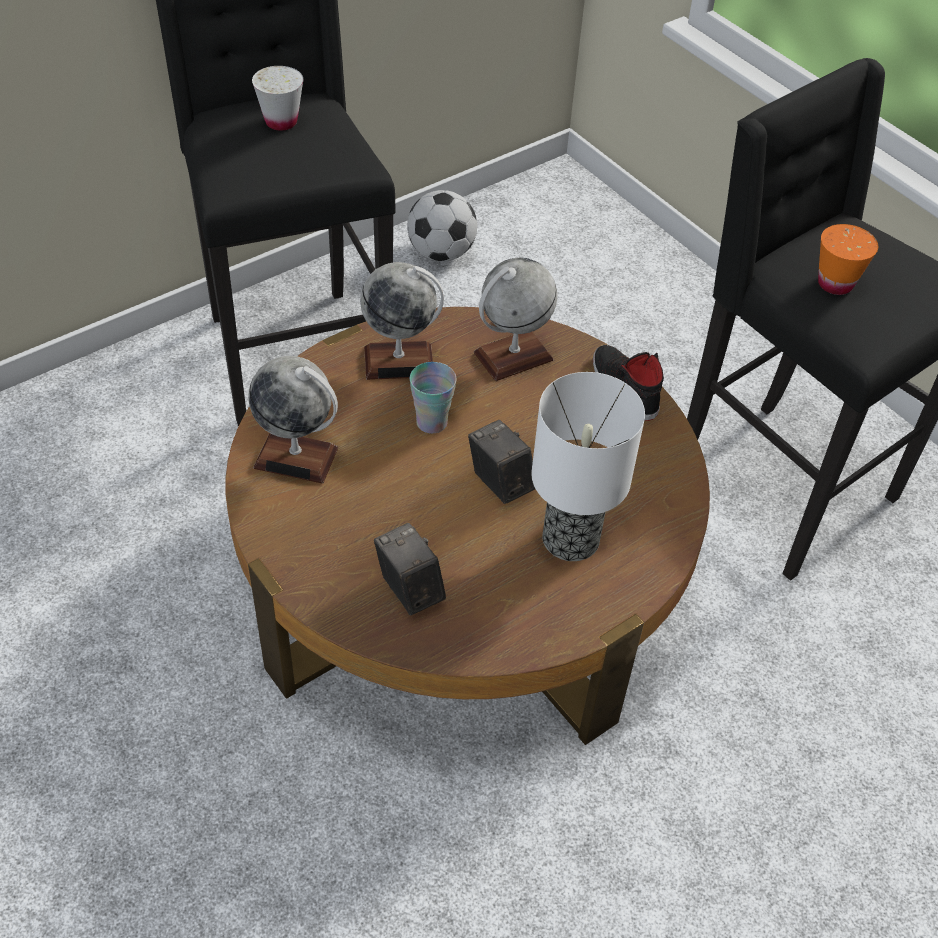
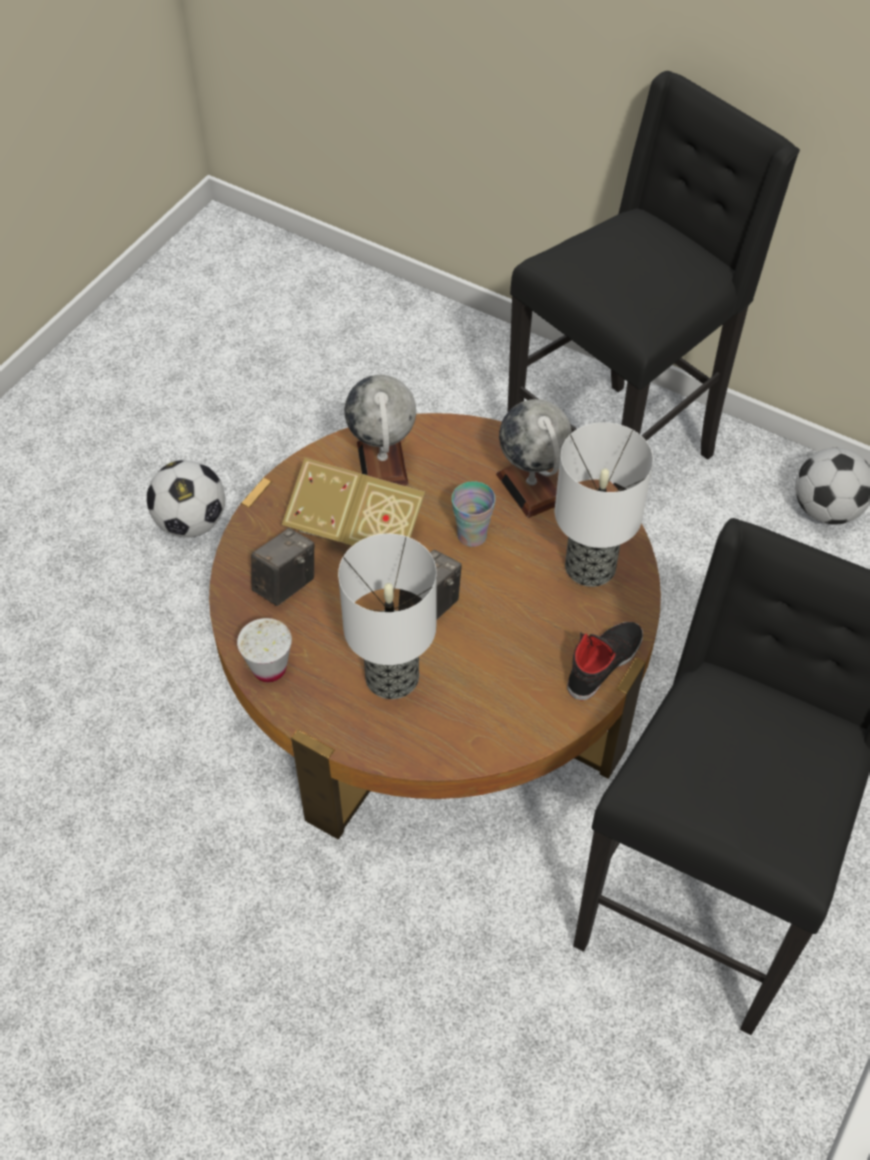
camera: 70 degrees right, 5 degrees up
(139, 731) = (191, 522): none -> football
(281, 122) = (660, 259): white cup -> white cup (269, 668)
(371, 507) = (356, 529): none -> book
(513, 356) = (590, 565): globe -> table lamp
(835, 284) = (719, 739): orange cup -> none

